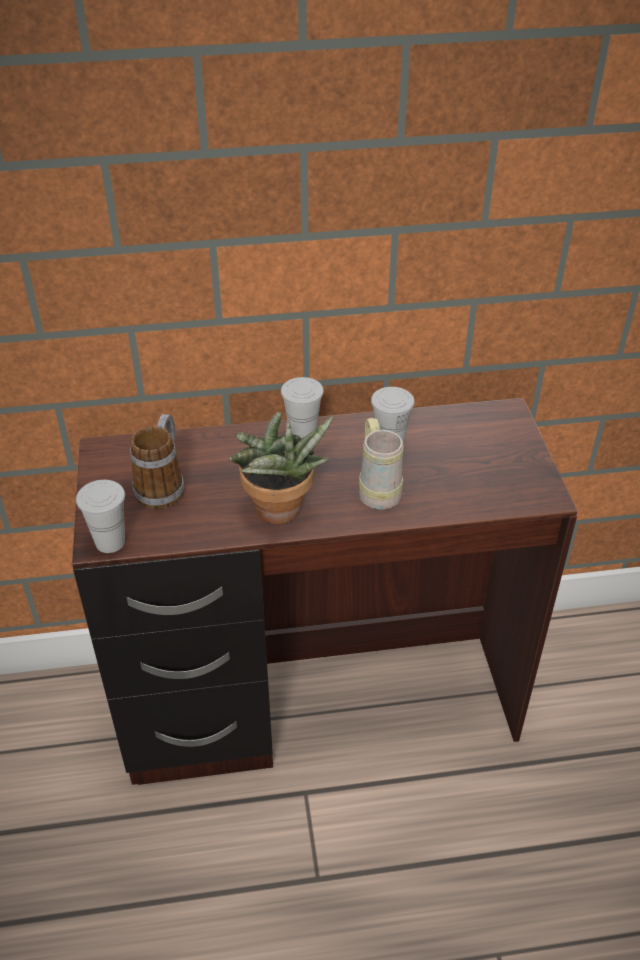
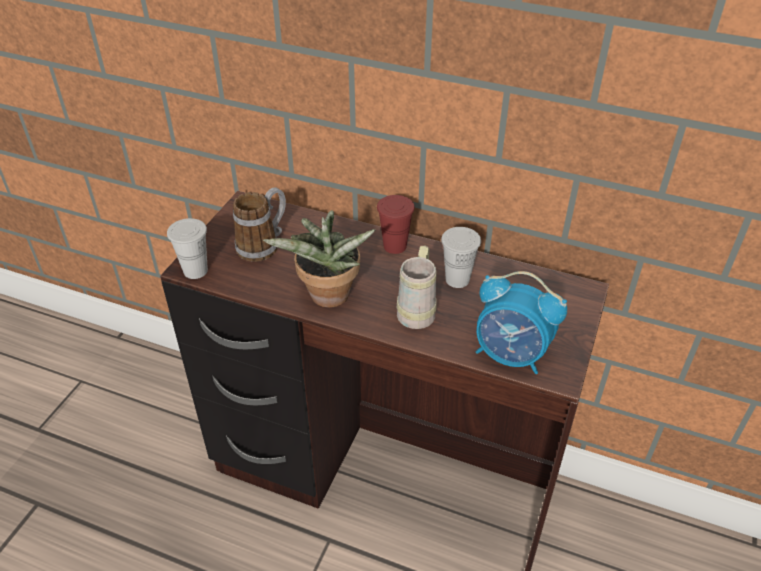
camera: 30 degrees right, 0 degrees up
(302, 435) = (395, 246): white cup -> red cup
(494, 496) = (511, 355): none -> alarm clock

